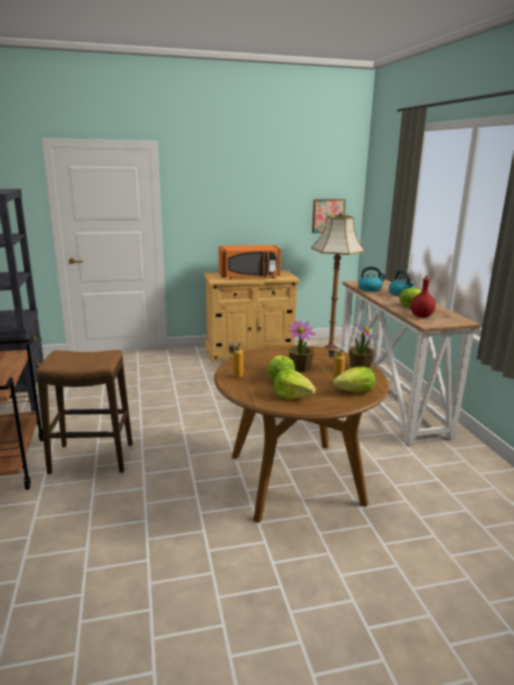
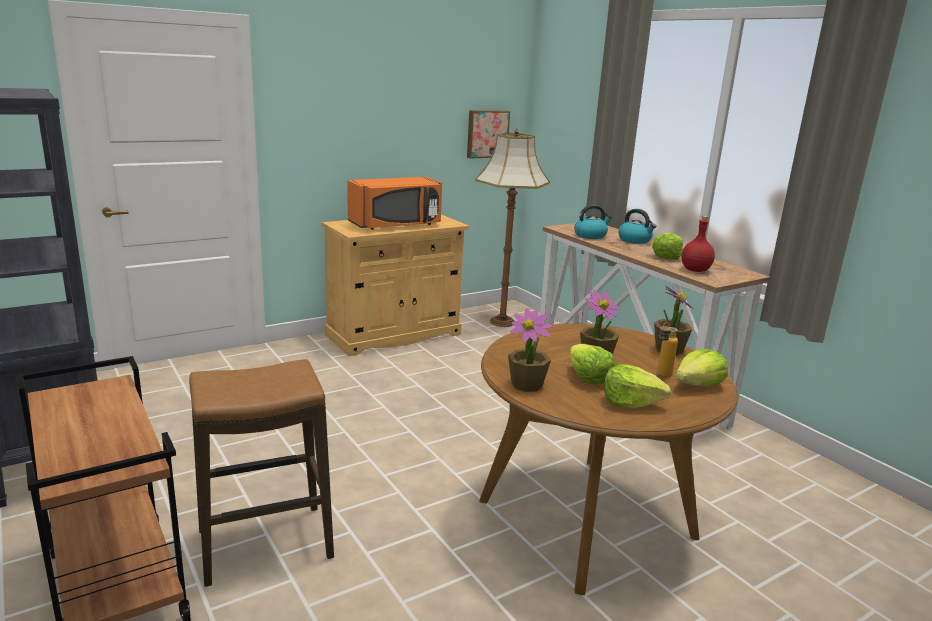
camera: 20 degrees left, 0 degrees up
(235, 378) = (527, 385): bottle -> potted plant

